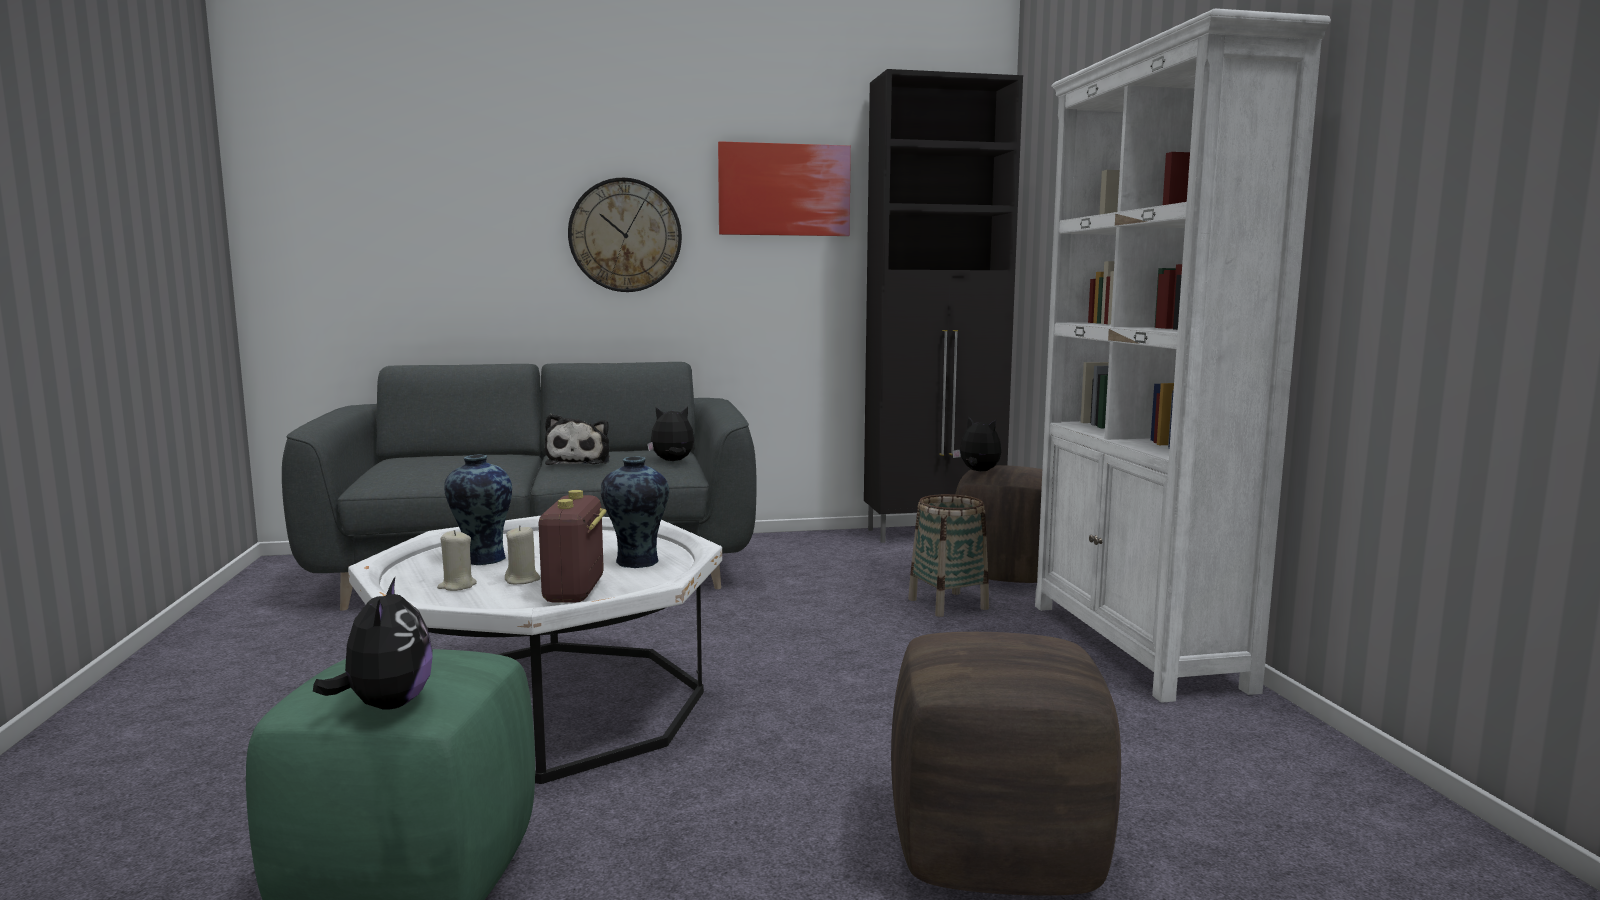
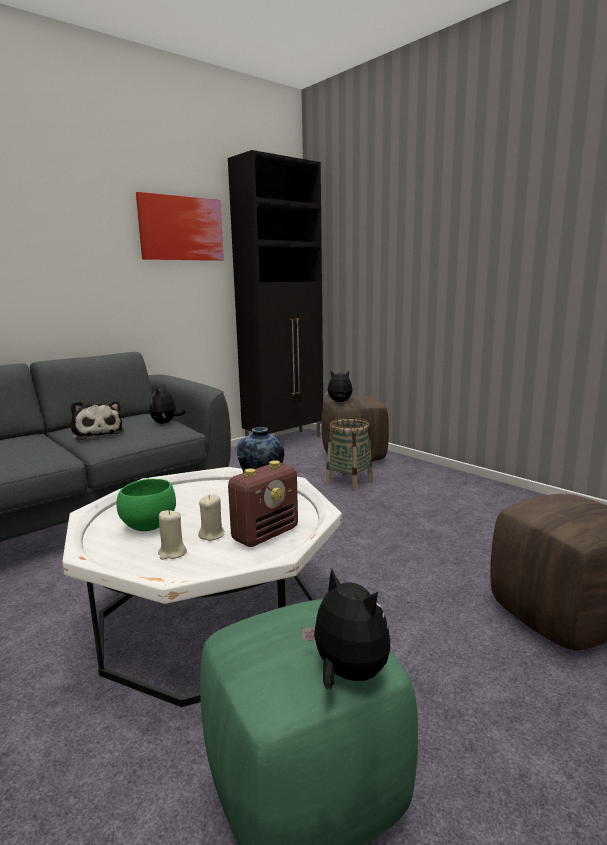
camera: 30 degrees left, 5 degrees up
(481, 559) = (147, 526): vase -> green bowl
(574, 592) = (266, 534): radio -> radio turned 105 degrees counterclockwise
(625, 235) = (75, 260): wall clock -> none
(672, 461) = (165, 423): plush toy -> plush toy turned 45 degrees counterclockwise
(1136, 645) = (461, 484): white bookcase -> none

